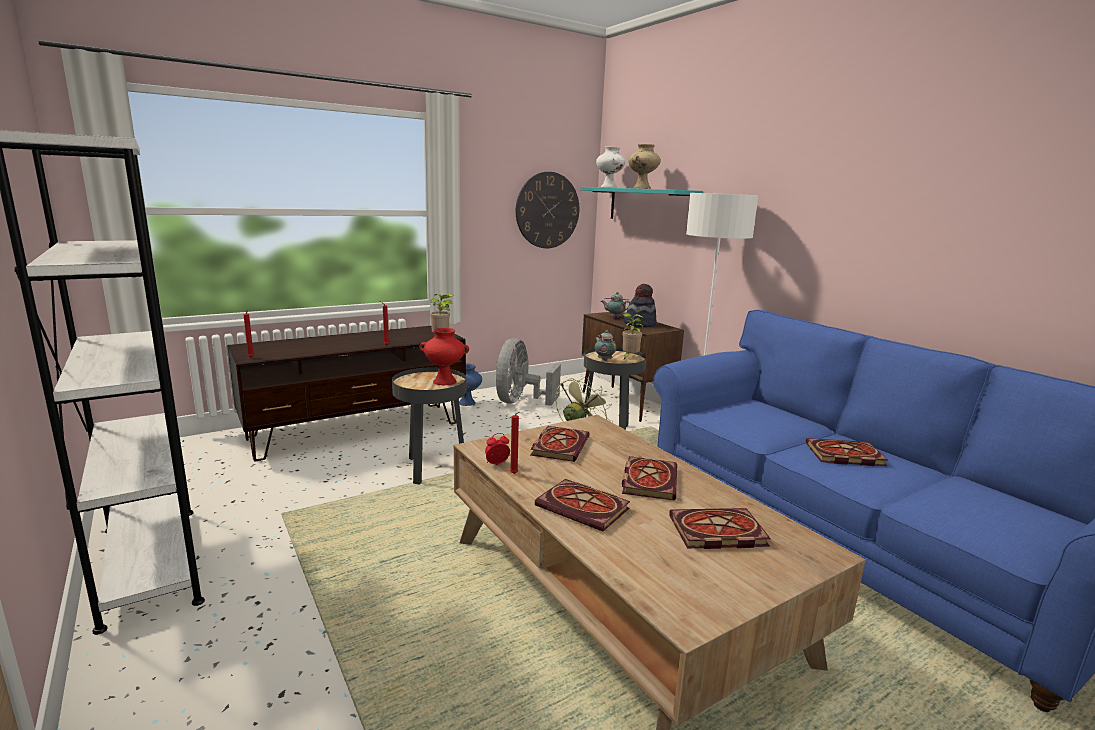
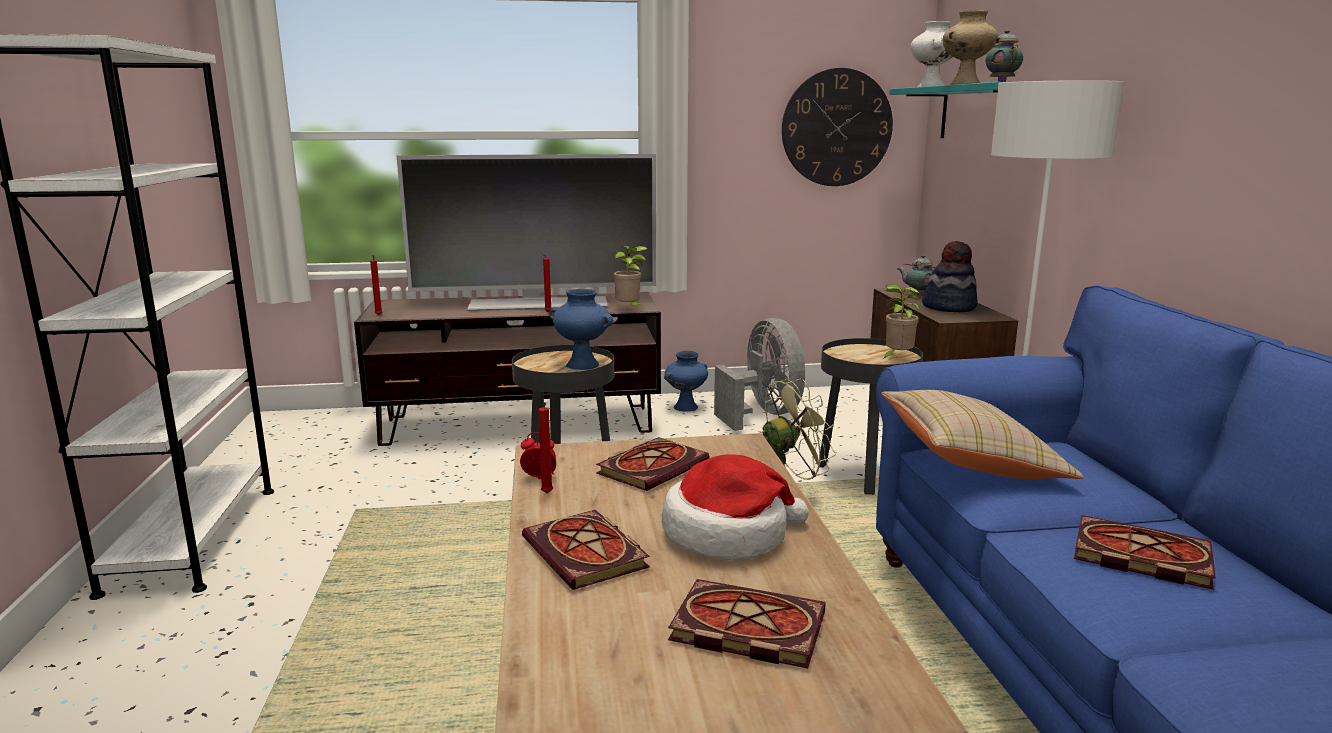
camera: 25 degrees right, 0 degrees up
(369, 339) = (538, 303): none -> television
(445, 381) = (583, 365): red vase -> blue vase
(520, 402) = (763, 414): grey fan -> grey fan turned 120 degrees clockwise
(604, 360) = (850, 357): teapot -> teapot (1001, 82)
(648, 480) = (728, 534): book -> hat
(727, 417) = (970, 463): none -> beige pillow

